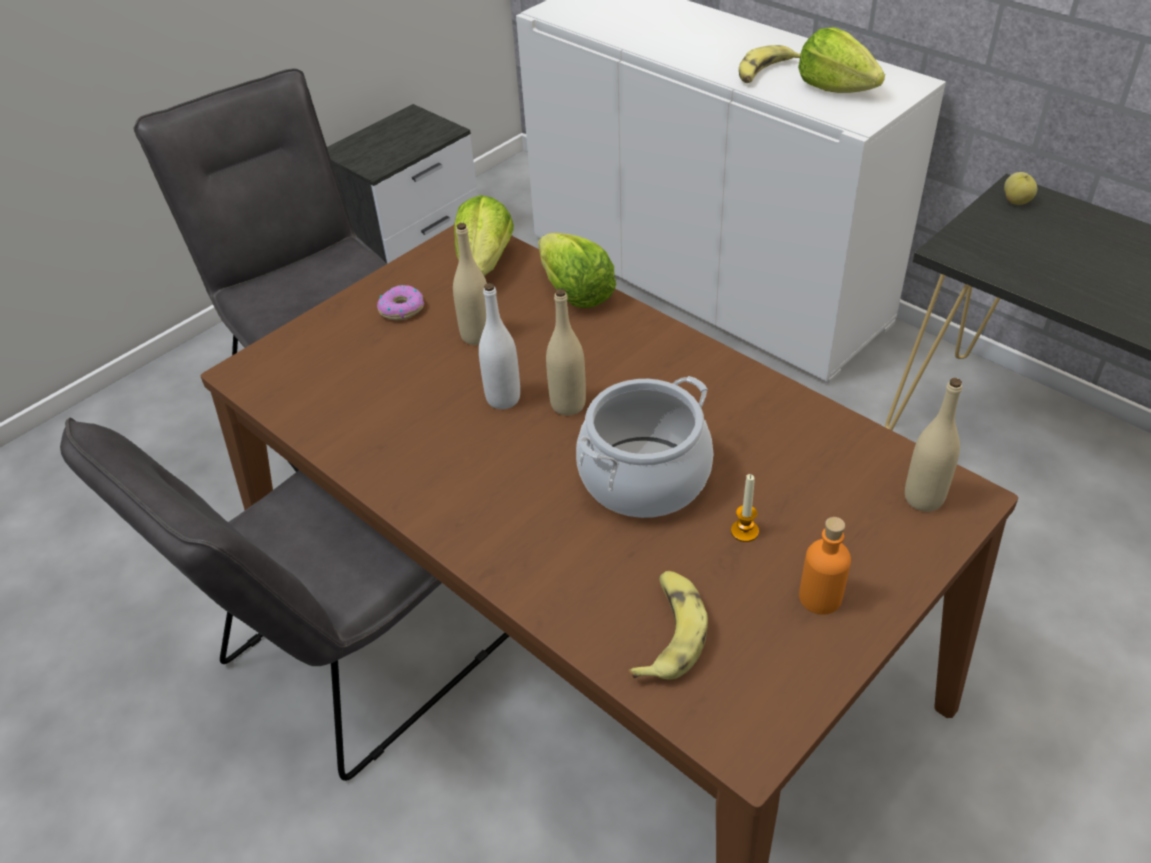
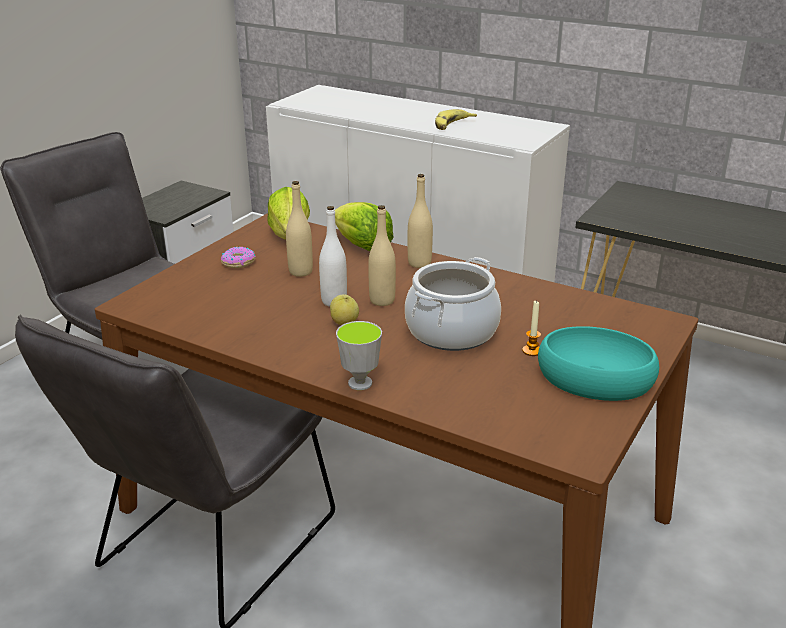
camera: 15 degrees left, 15 degrees down
(489, 560) = (360, 383): none -> cup
(669, 632) = (503, 405): banana -> none
(820, 597) = (596, 377): orange bottle -> turquoise bowl
(836, 88) = (501, 130): lettuce -> none
(923, 498) = (640, 324): beige bottle -> beige bottle (419, 263)
(1016, 201) = (629, 193): apple -> apple (344, 322)

